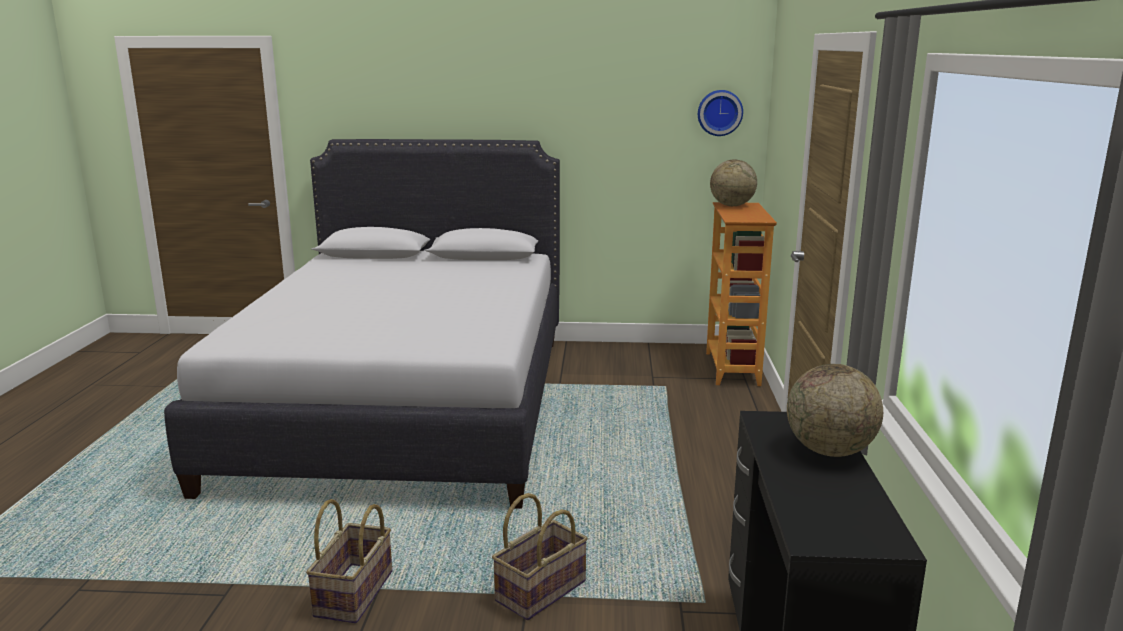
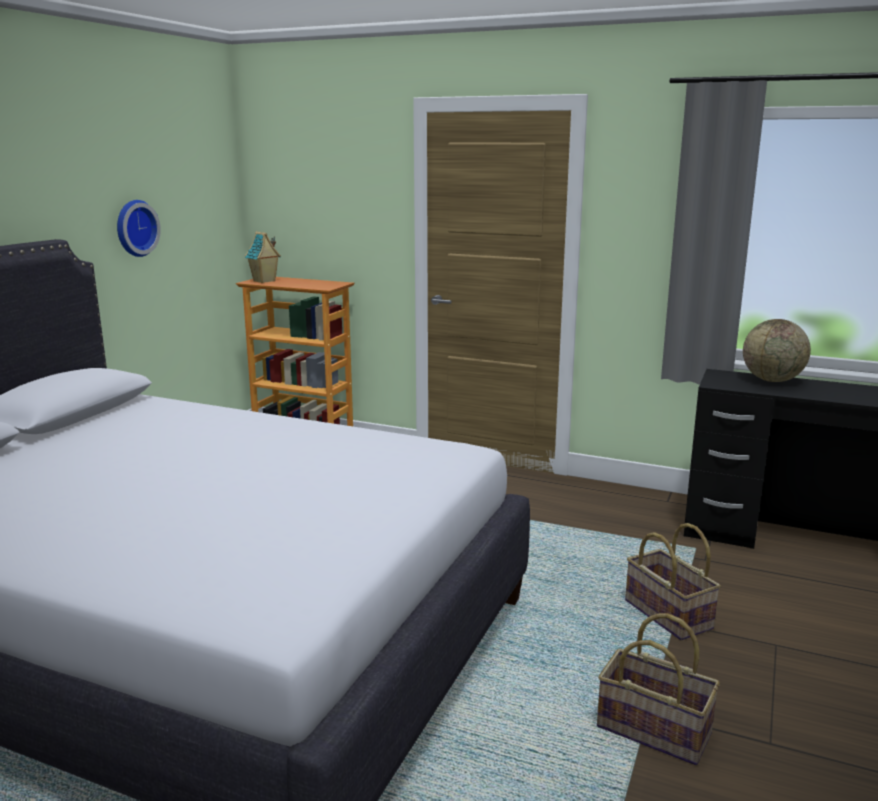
camera: 70 degrees left, 0 degrees up
(719, 112) = (209, 185): wall clock -> wall clock (134, 228)
(731, 205) = (264, 281): globe -> toy house

